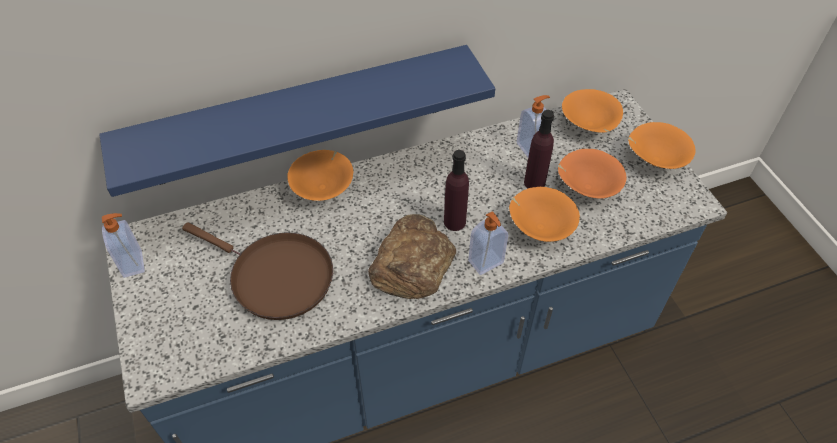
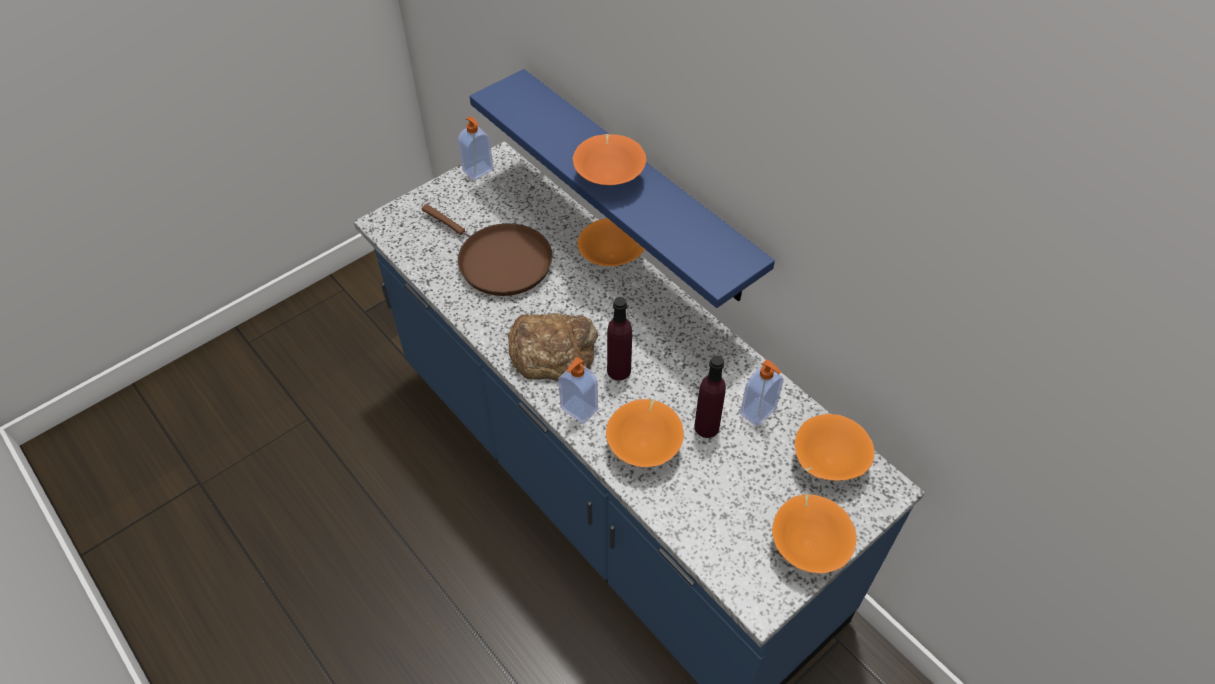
camera: 70 degrees right, 0 degrees up
(276, 277) = (499, 261): brown frying pan -> brown frying pan turned 60 degrees counterclockwise
(586, 188) = (724, 479): orange bowl -> orange bowl (609, 178)

